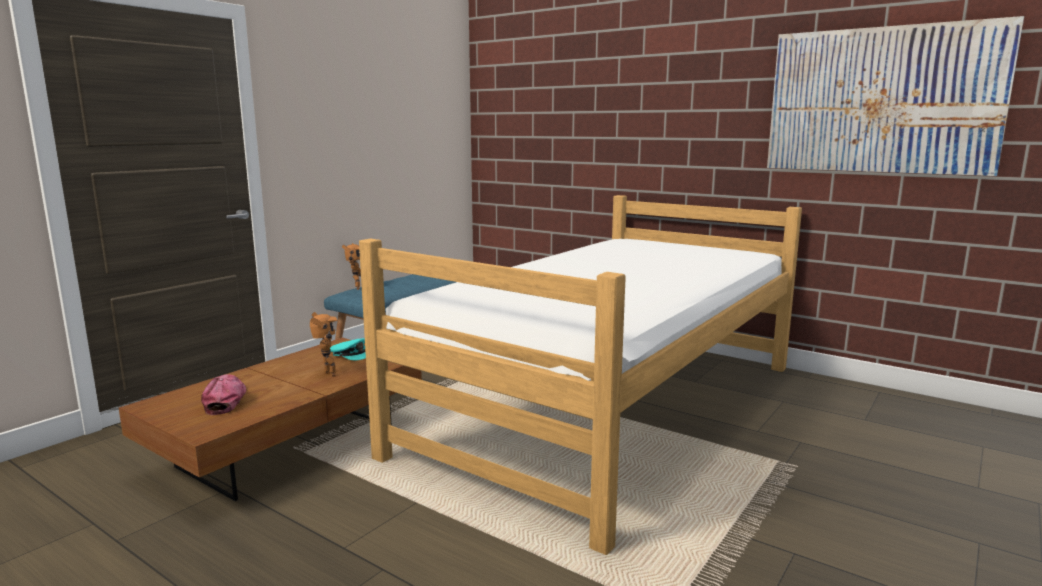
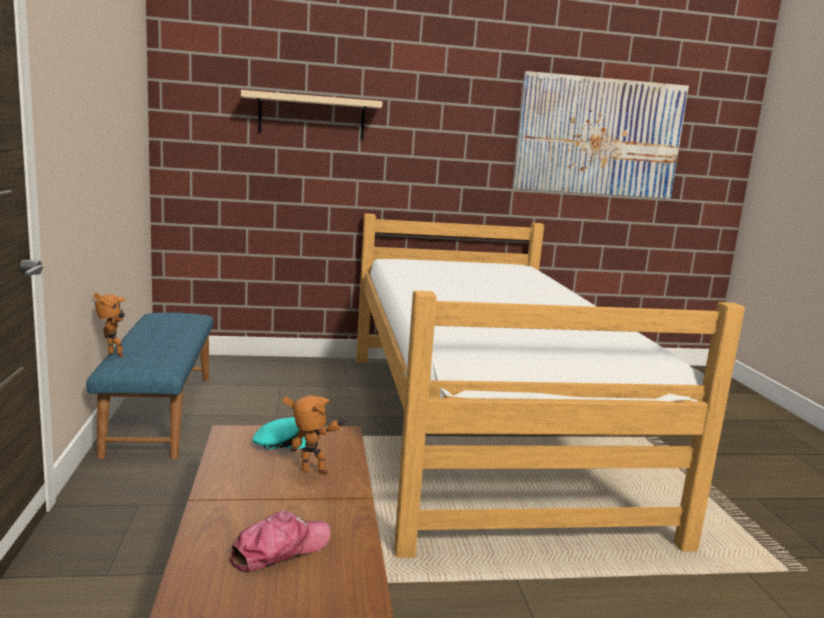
camera: 45 degrees left, 0 degrees up
(225, 401) = (280, 550): cap -> cap turned 105 degrees clockwise
(577, 107) = (312, 116): none -> beige shelf

